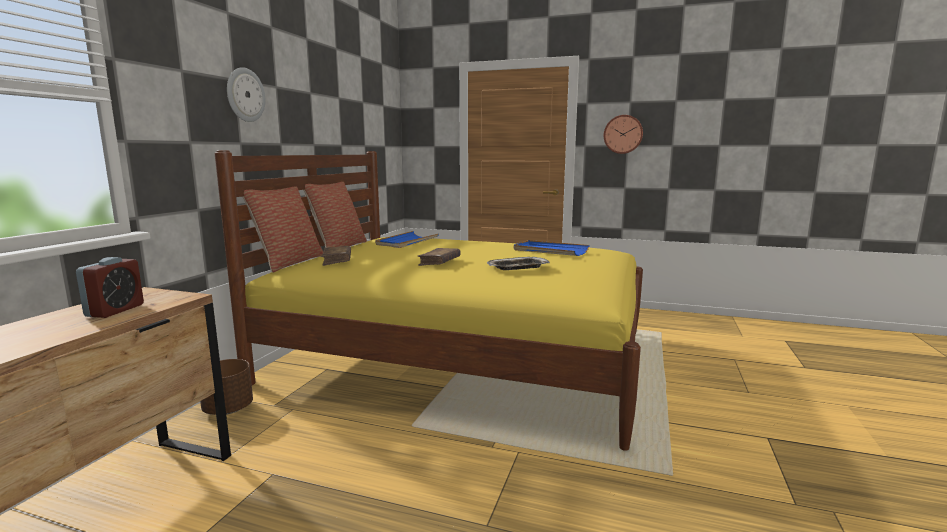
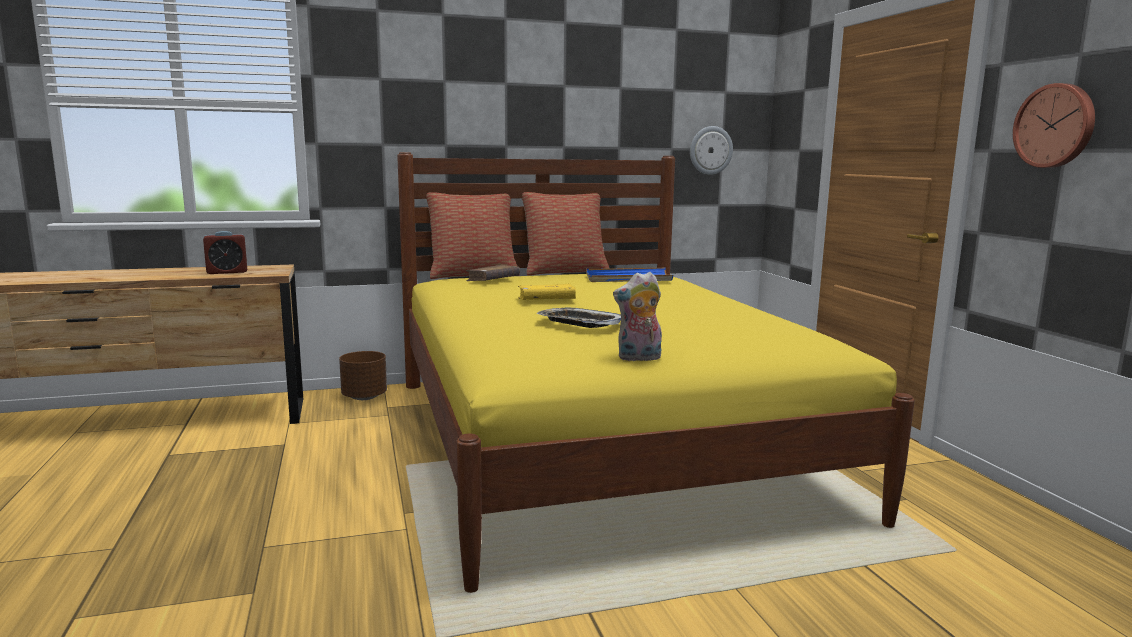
camera: 55 degrees right, 0 degrees up
(245, 95) = (454, 96): wall clock -> wall clock (710, 150)
(439, 262) = (546, 300): brown book -> yellow book
(550, 251) = (719, 321): blue tray -> none
(603, 274) = (639, 358): none -> plush toy

